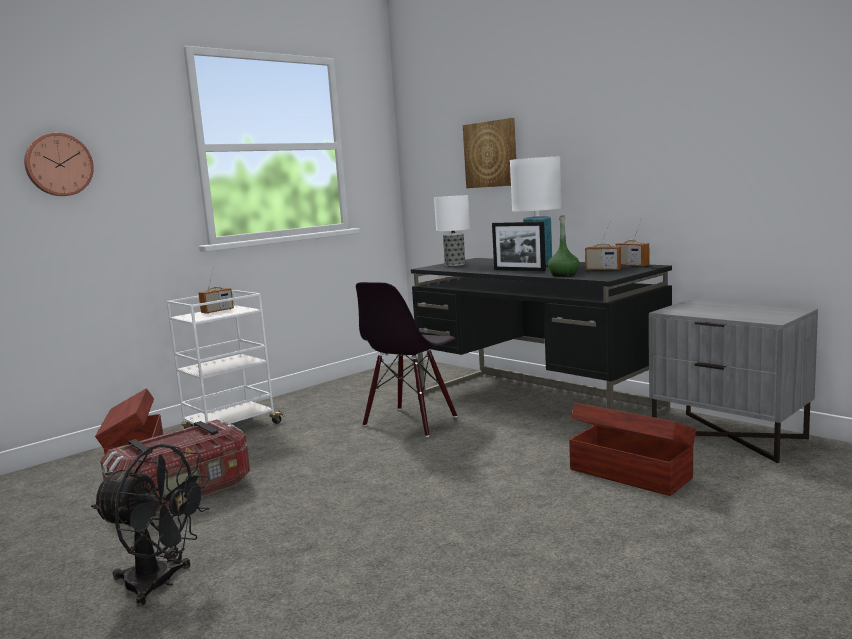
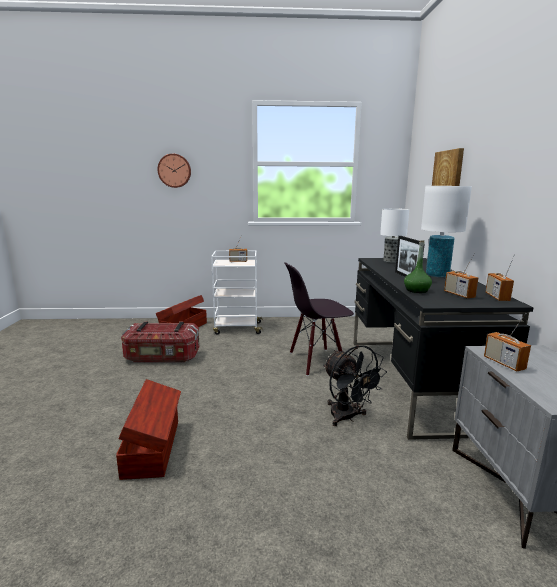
camera: 40 degrees right, 5 degrees up
(160, 584) = (81, 400): black fan -> black fan (347, 418)
(629, 473) = (375, 473): brown storage box -> brown storage box (153, 447)
(697, 313) = (504, 363): none -> radio

